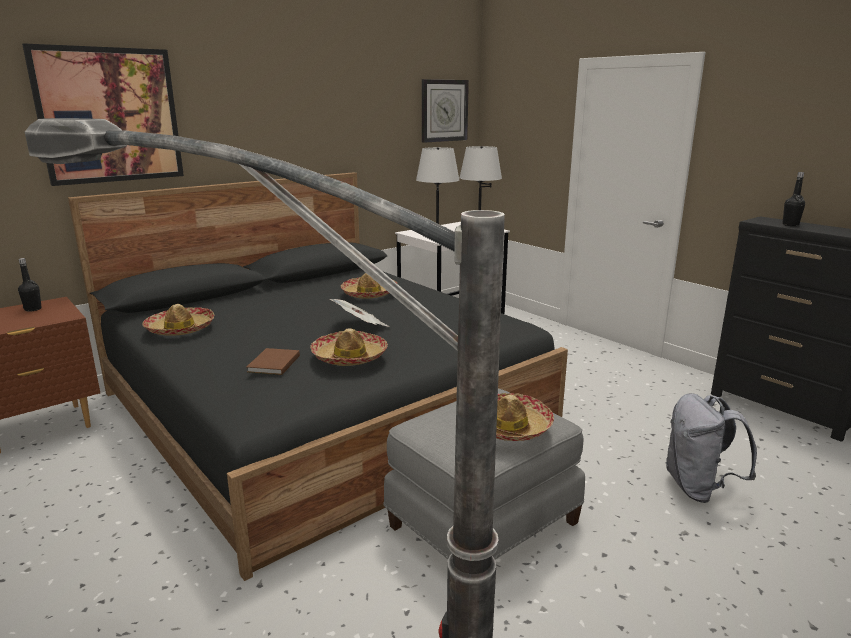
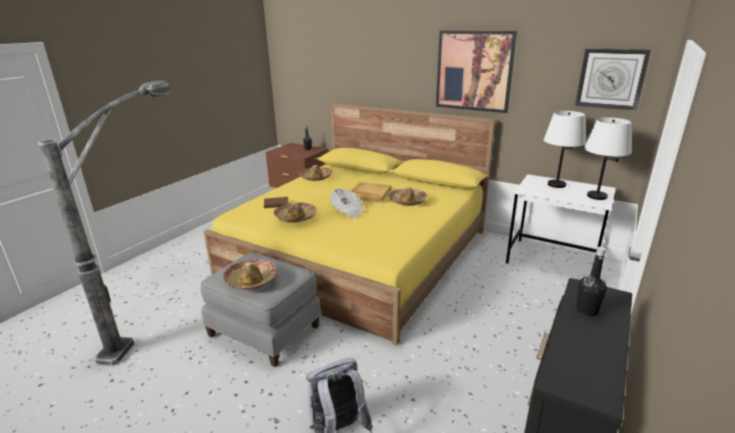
camera: 70 degrees right, 5 degrees up
(109, 115) = (354, 65): picture -> picture (474, 71)
(317, 306) = (369, 194): none -> beige tray
(322, 408) = (359, 252): black bed -> yellow bed

